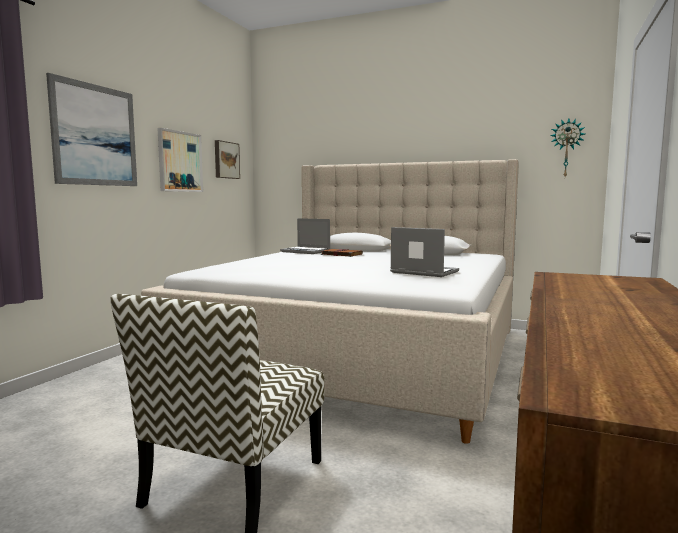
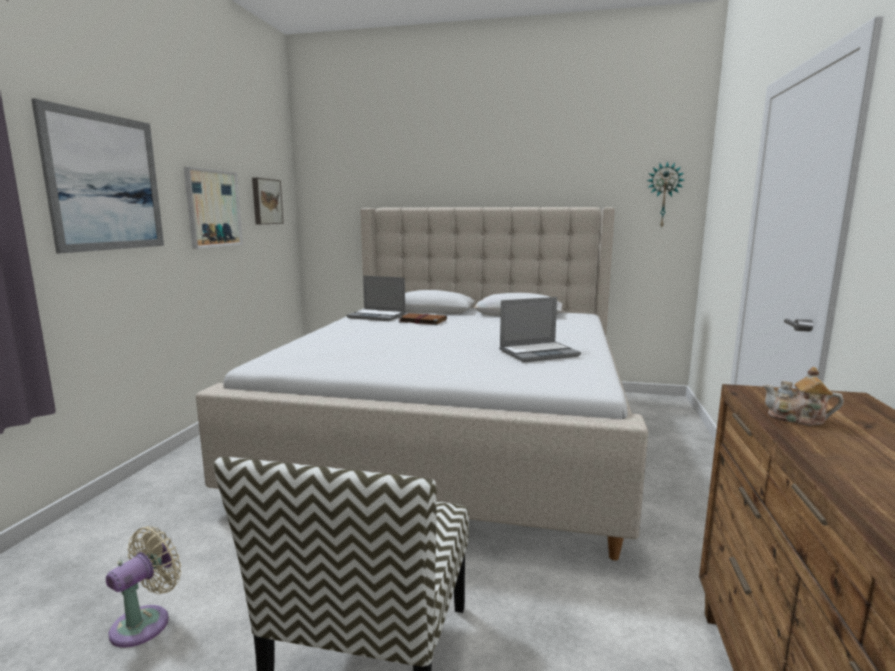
camera: 10 degrees left, 5 degrees up
(79, 447) = (146, 622): none -> beige fan
(423, 272) = (539, 353): laptop -> laptop turned 135 degrees clockwise
(571, 285) = (798, 419): none -> teapot

